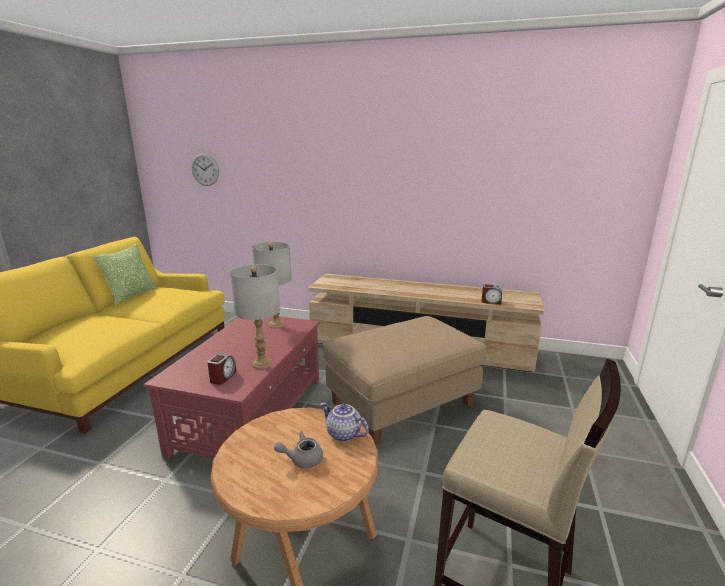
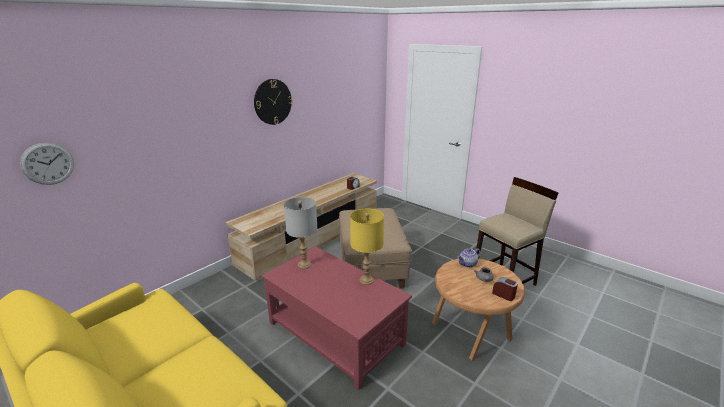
camera: 65 degrees left, 5 degrees up
(131, 295) = (101, 352): pillow -> none
(223, 377) = (374, 299): alarm clock -> alarm clock (503, 295)
(262, 363) = (366, 280): grey table lamp -> yellow table lamp
(406, 153) = (272, 102): none -> wall clock

